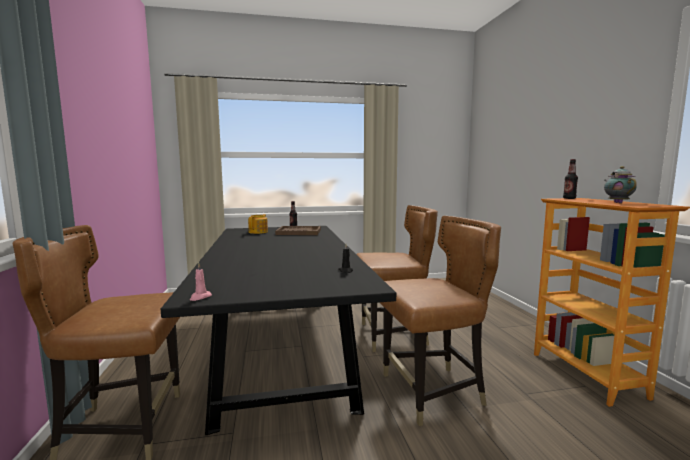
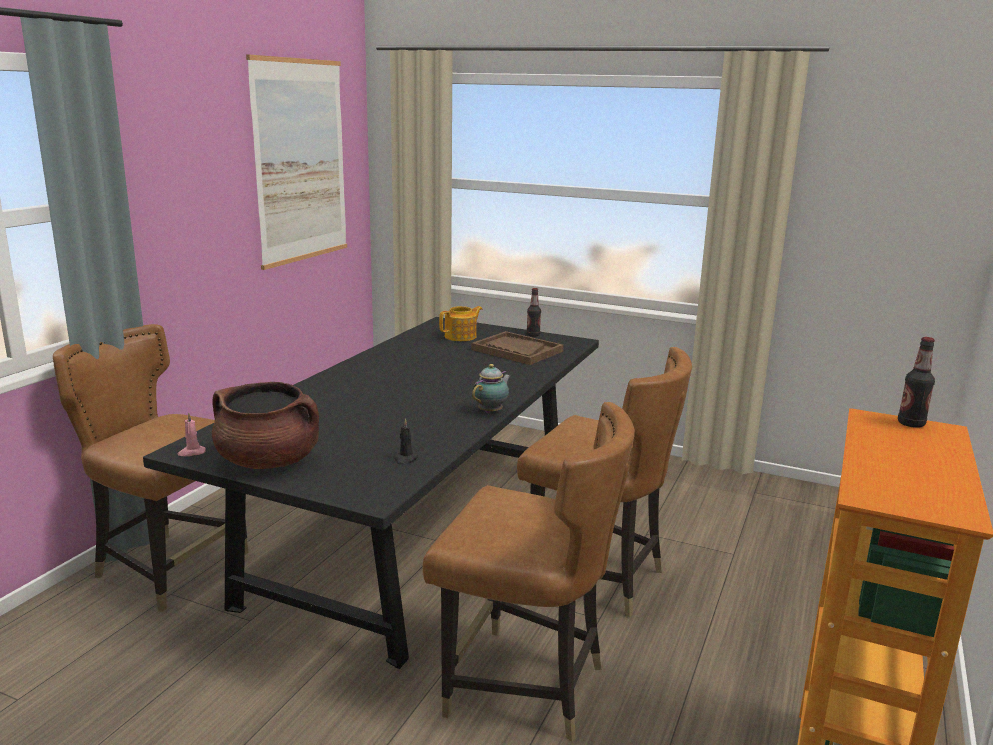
camera: 35 degrees right, 10 degrees up
(131, 133) = (300, 161): none -> picture
(268, 288) = (269, 461): none -> brown cooking pot
(617, 203) = (907, 472): teapot -> teapot (491, 411)

